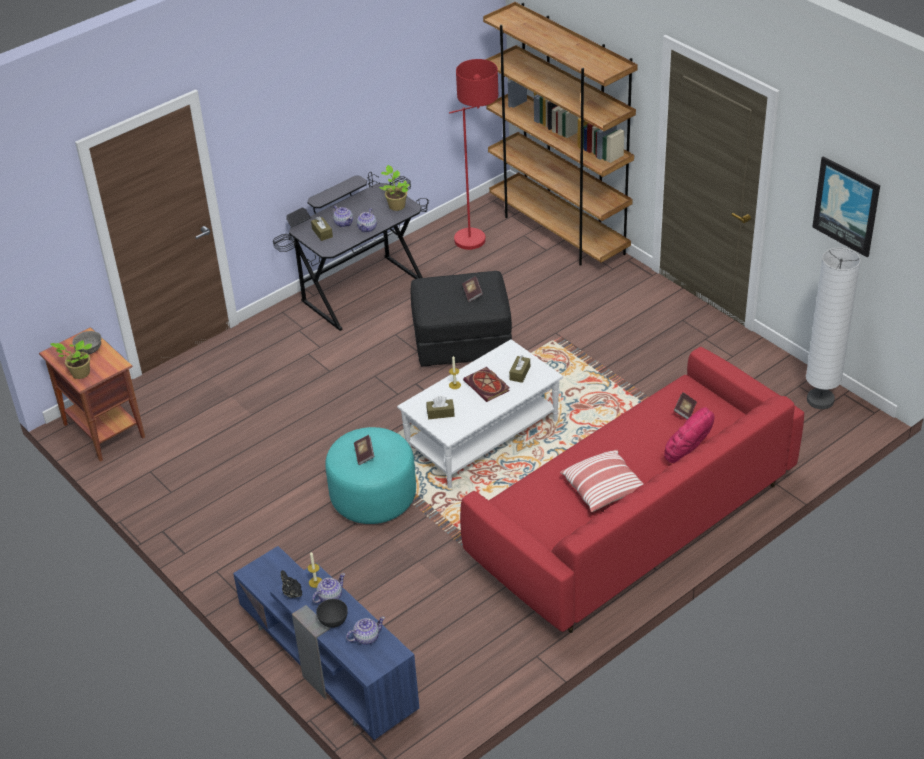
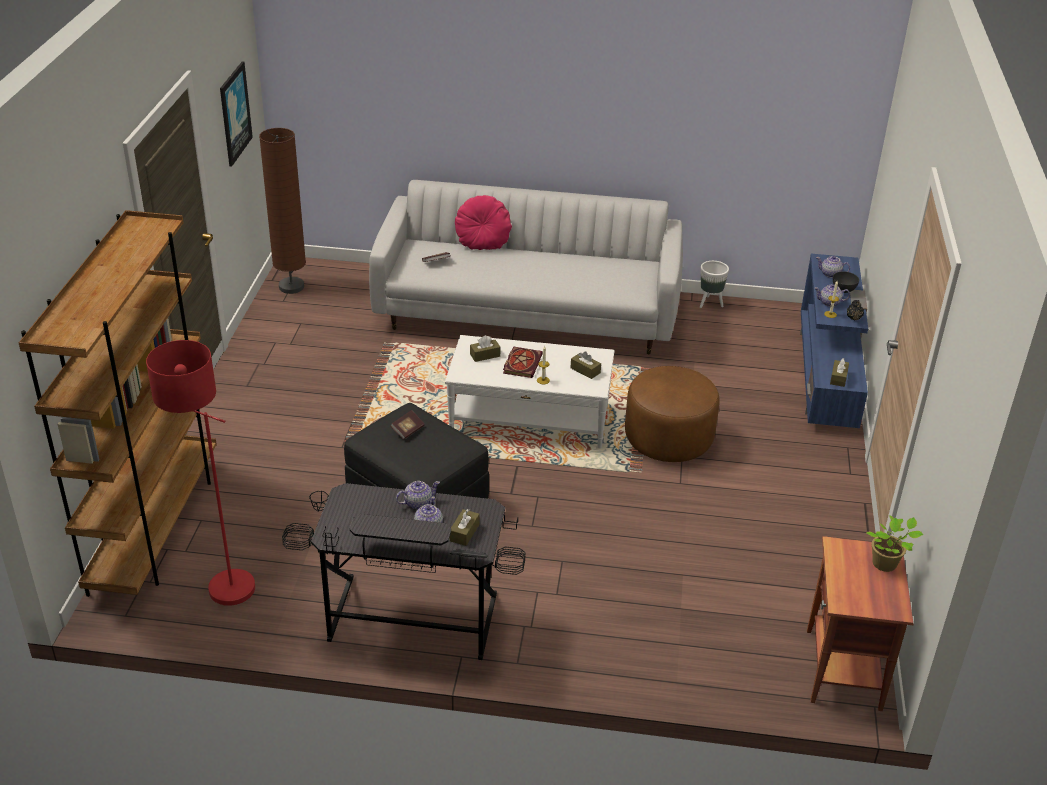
camera: 135 degrees left, 5 degrees down
(89, 350) = (853, 583): grey bowl -> none
(268, 569) = (838, 378): none -> brown tissue box
(364, 454) = (680, 387): book -> none
(373, 497) = (668, 439): turquoise ottoman -> brown ottoman
(396, 205) = (351, 506): potted plant -> none
(516, 666) = (710, 303): none -> white planter
(604, 490) = (563, 262): pillow -> none
(632, 523) = (527, 313): red sofa -> white sofa
(820, 400) = (291, 287): white floor lamp -> brown floor lamp

